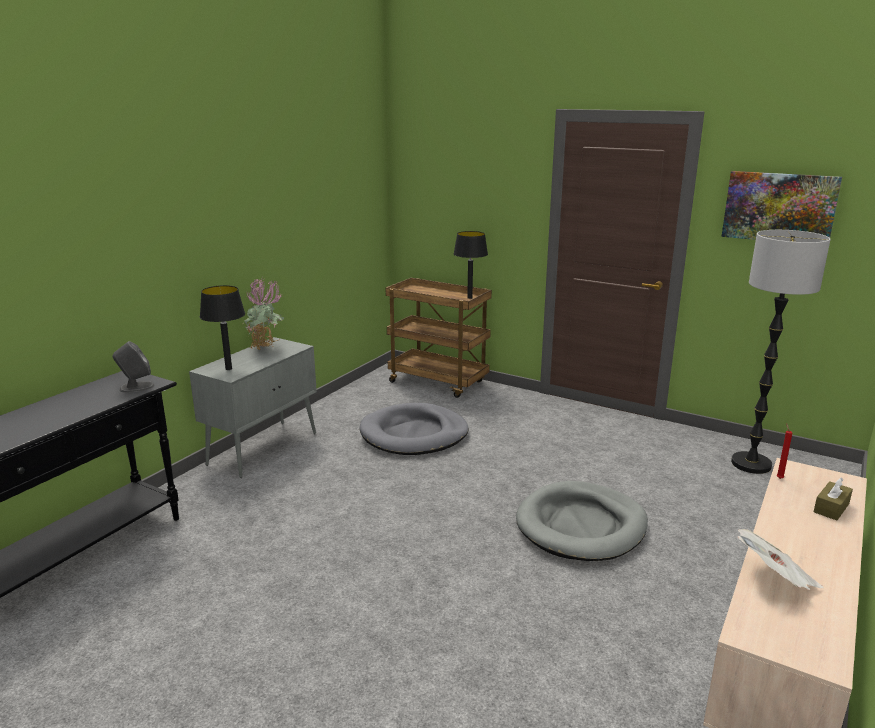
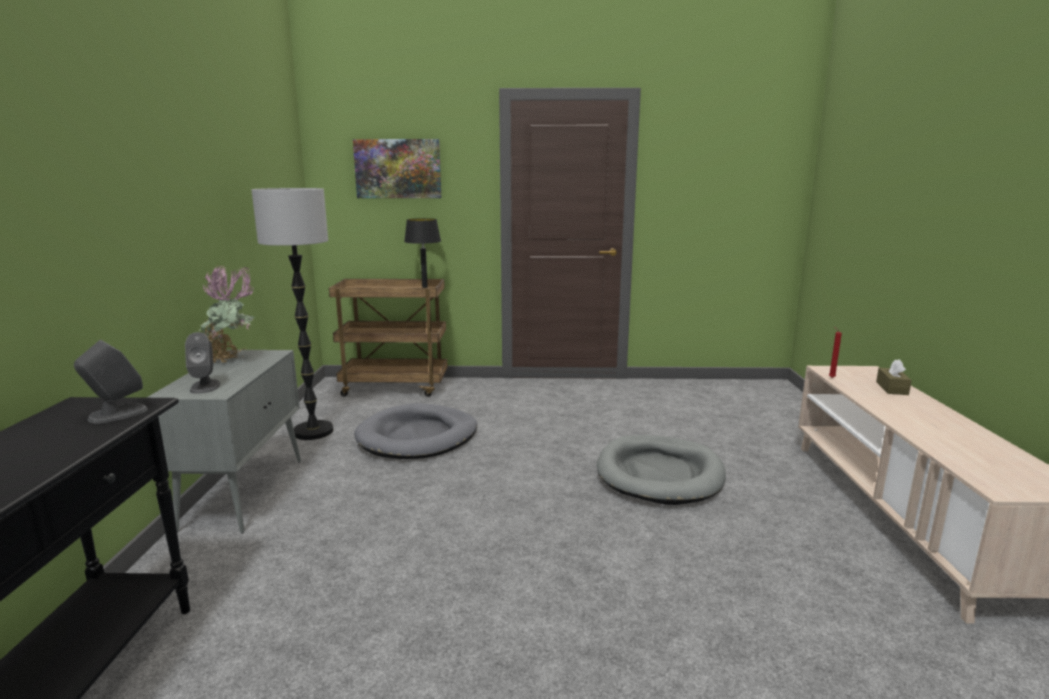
camera: 30 degrees left, 5 degrees down
(229, 369) = (205, 386): black table lamp -> grey speaker
(751, 464) = (722, 395): floor lamp -> floor lamp (313, 431)
(775, 579) = (945, 443): newspaper -> none
(779, 207) = (709, 170): picture -> picture (398, 169)

